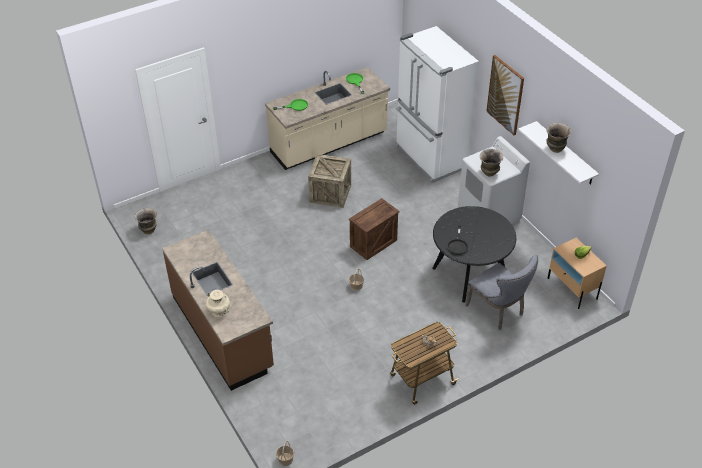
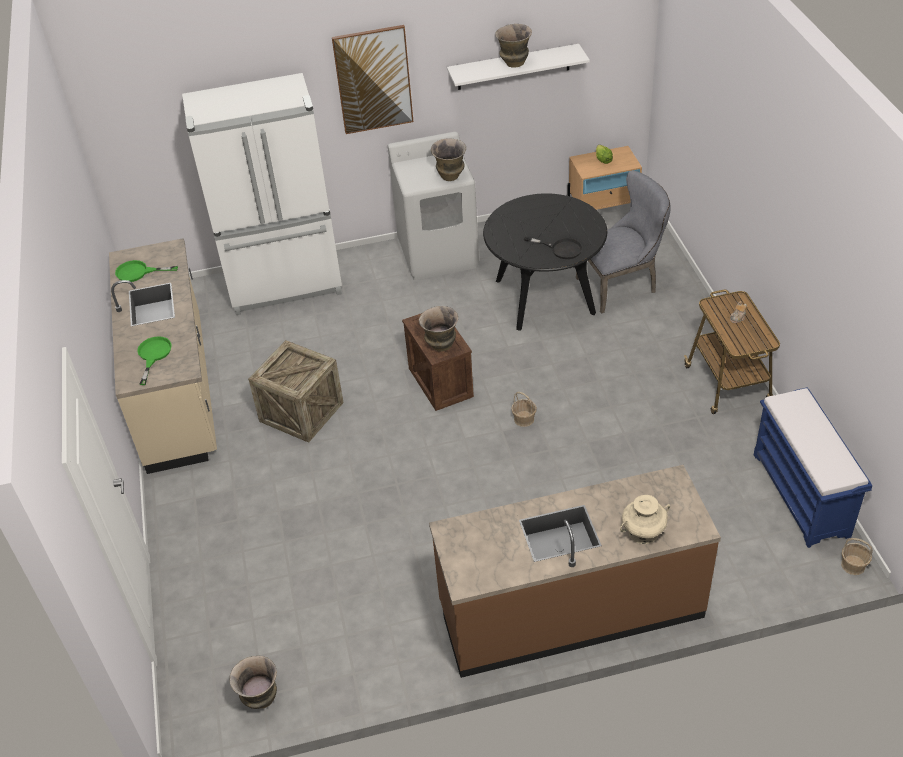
camera: 70 degrees left, 0 degrees up
(335, 429) = (802, 495): none -> blue bench
(365, 218) = (440, 346): none -> vase

